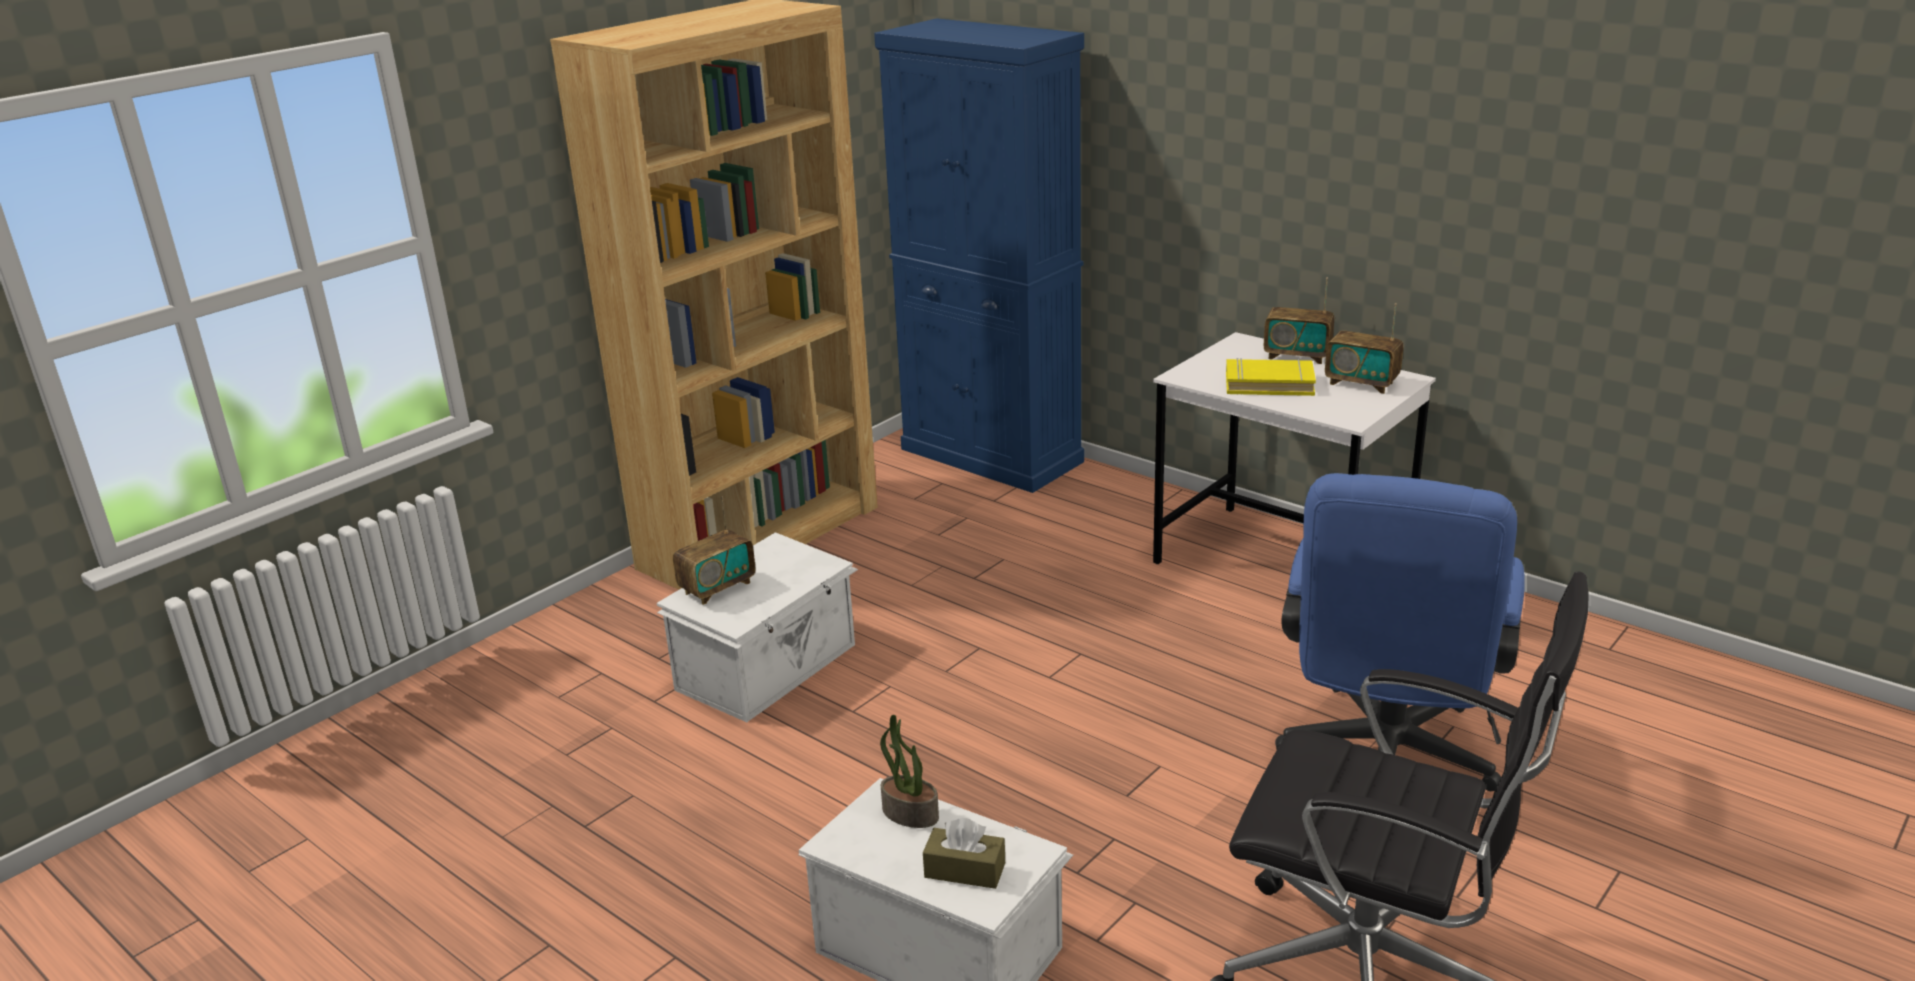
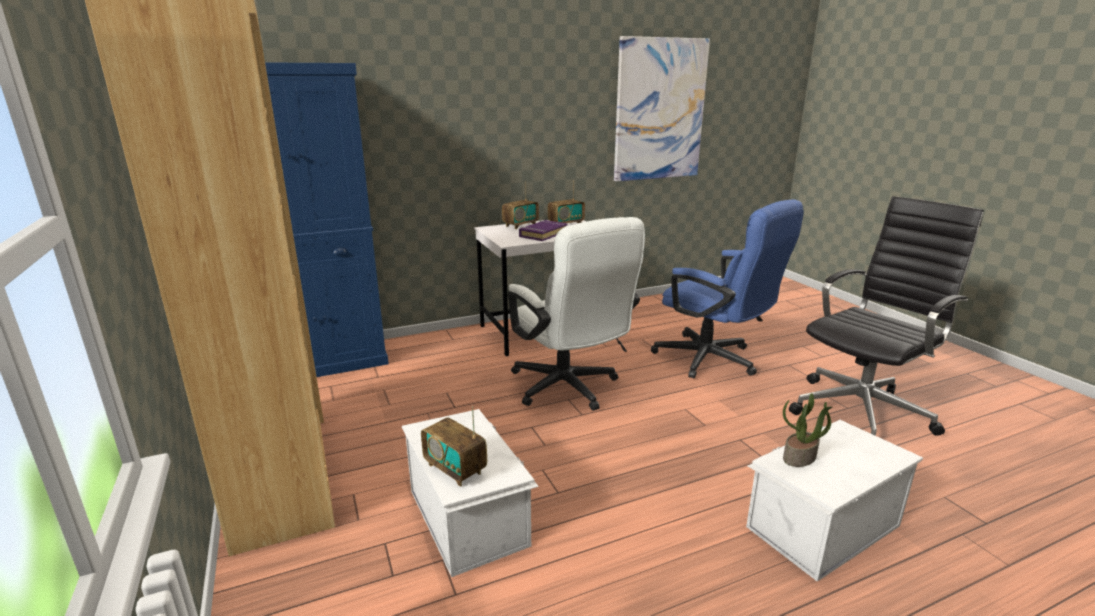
camera: 65 degrees left, 5 degrees down
(717, 588) = (455, 469): radio -> radio turned 150 degrees clockwise
(965, 870) = (864, 452): brown tissue box -> none
(1110, 646) = (569, 389): none -> white office chair
(1269, 384) = (543, 234): yellow book -> purple book
(1693, 196) = (659, 110): none -> picture

